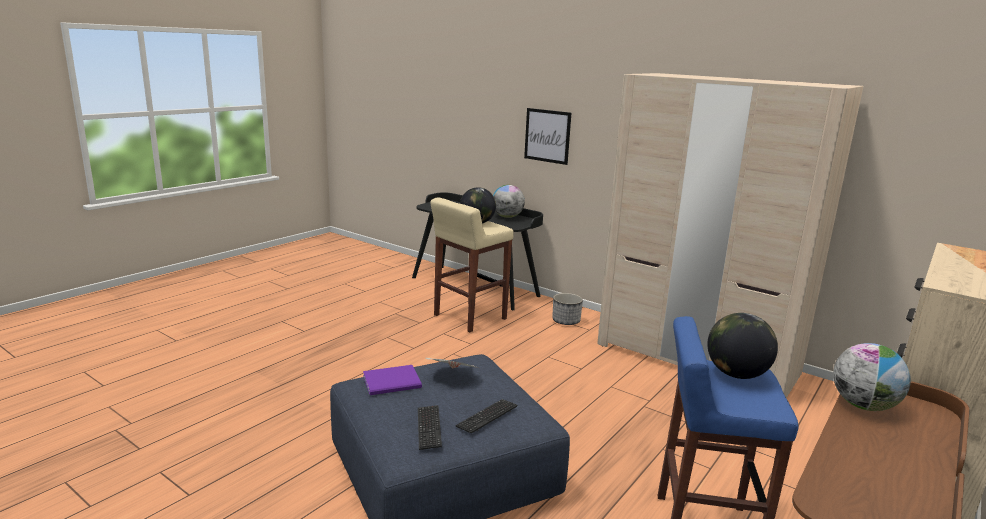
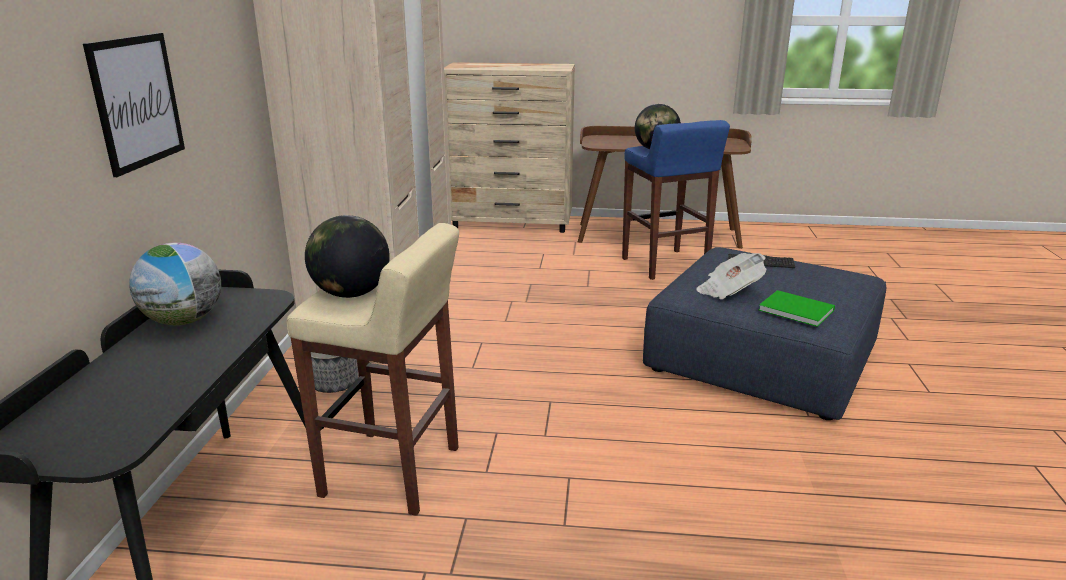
camera: 120 degrees left, 5 degrees up
(394, 382) = (795, 309): purple book -> green book
(429, 428) = (817, 274): keyboard -> none
(863, 406) = (616, 145): globe -> none

